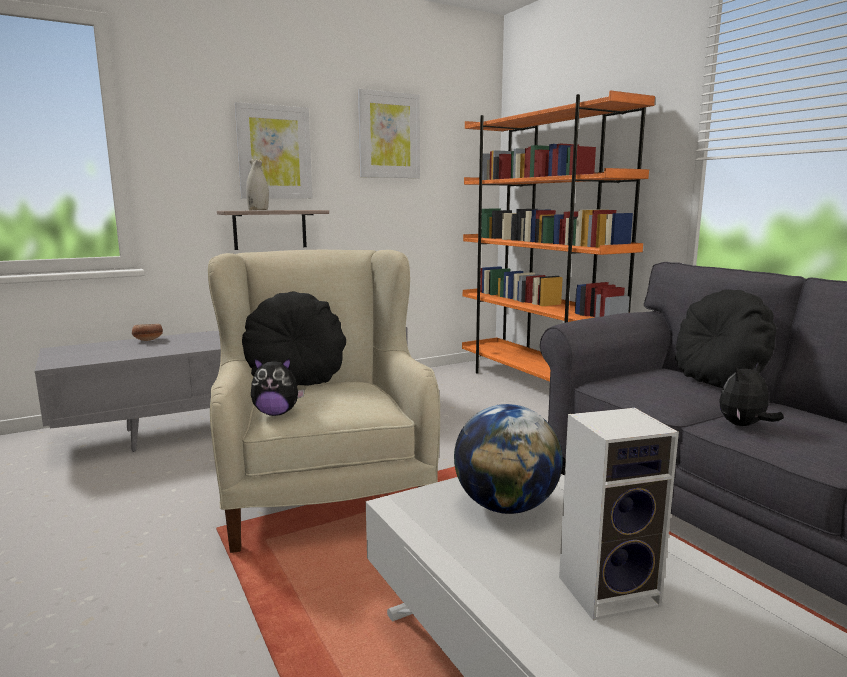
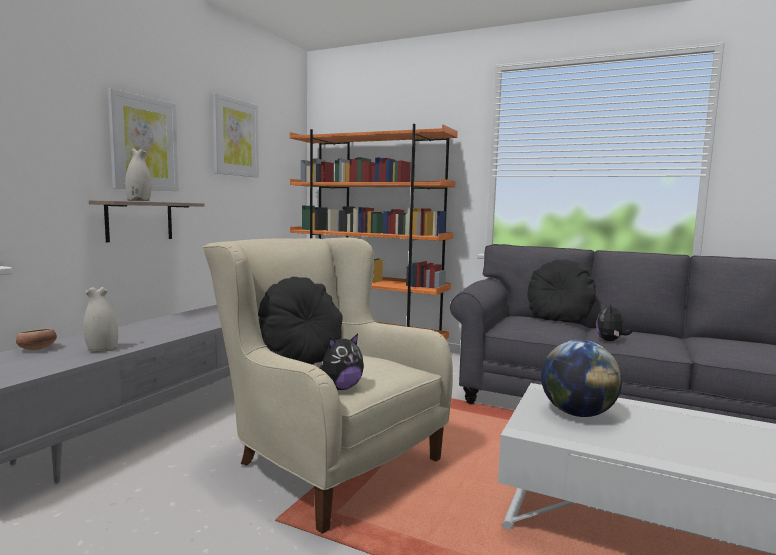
camera: 35 degrees left, 5 degrees down
(183, 346) = (102, 349): none -> white vase
(610, 589) = (699, 439): speaker -> none

